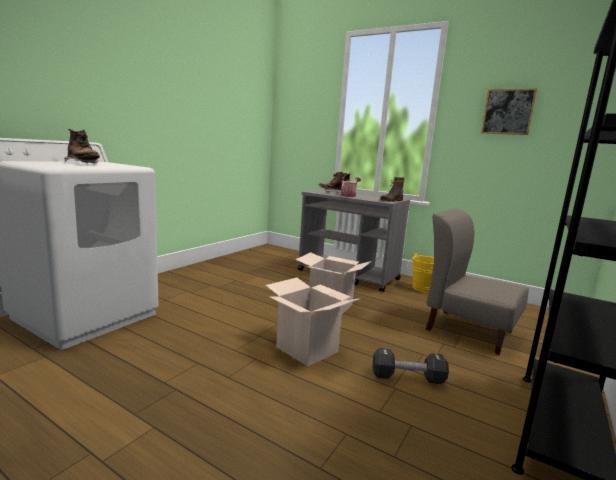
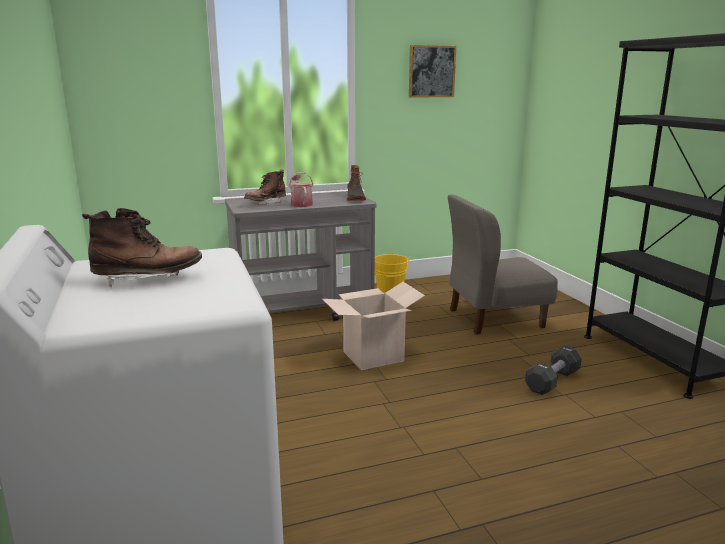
camera: 50 degrees left, 5 degrees up
(307, 349) = (461, 409): cardboard box -> none

